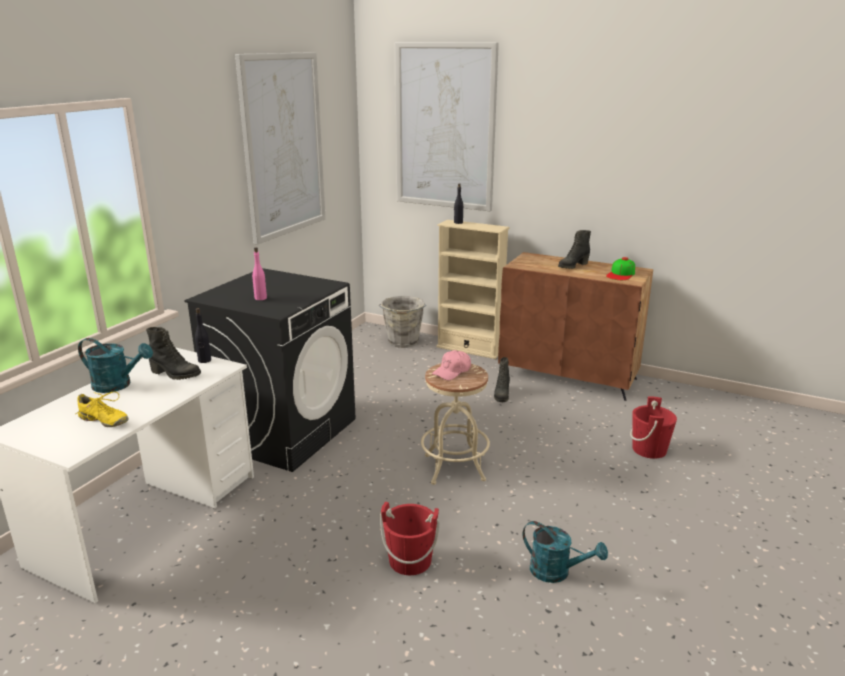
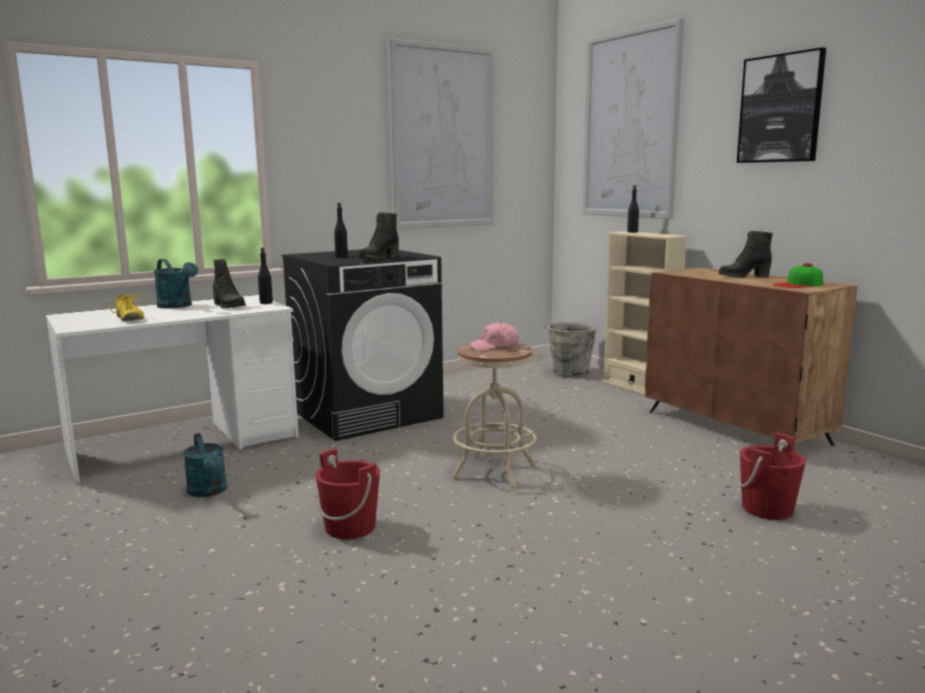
camera: 30 degrees right, 10 degrees down
(260, 298) = (341, 257): pink bottle -> black bottle
(501, 395) = (627, 428): black boot -> black boot (378, 258)
(557, 572) = (492, 581): turquoise watering can -> turquoise watering can (209, 492)
(589, 132) = (780, 109): none -> picture

